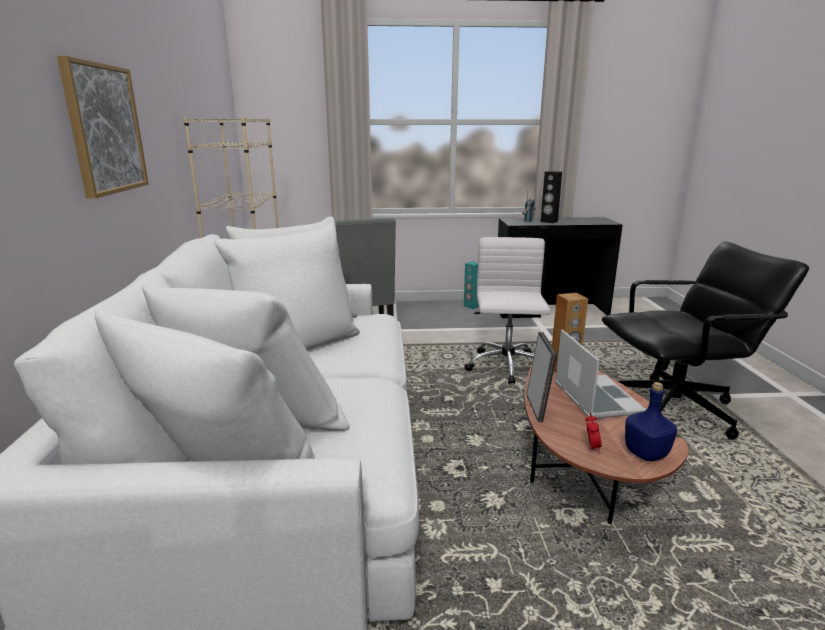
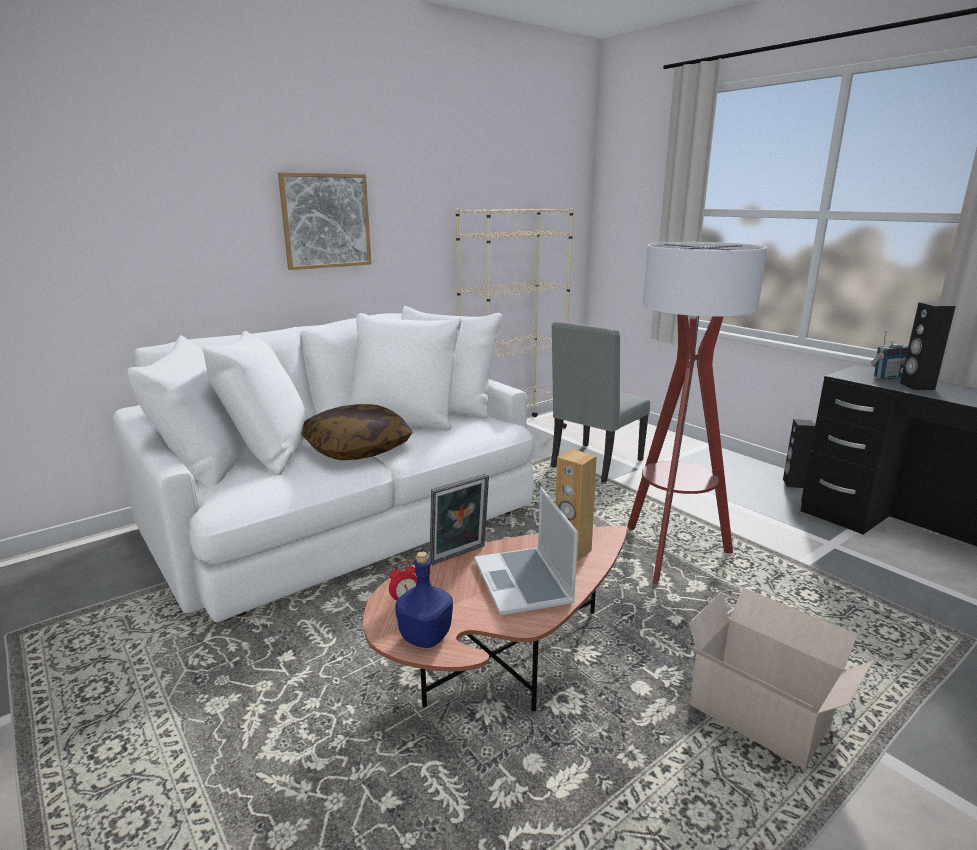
camera: 55 degrees right, 0 degrees up
(339, 378) = (357, 449): none -> pillow
(471, 306) = (793, 483): turquoise speaker -> black speaker
(506, 367) = (671, 553): white office chair -> floor lamp
(595, 398) = (524, 583): laptop -> laptop turned 120 degrees clockwise
(675, 410) = (762, 717): black office chair -> cardboard box

